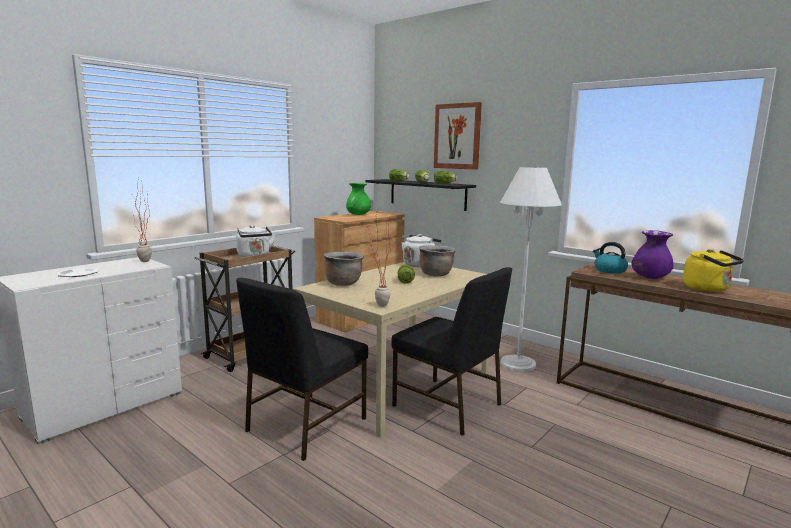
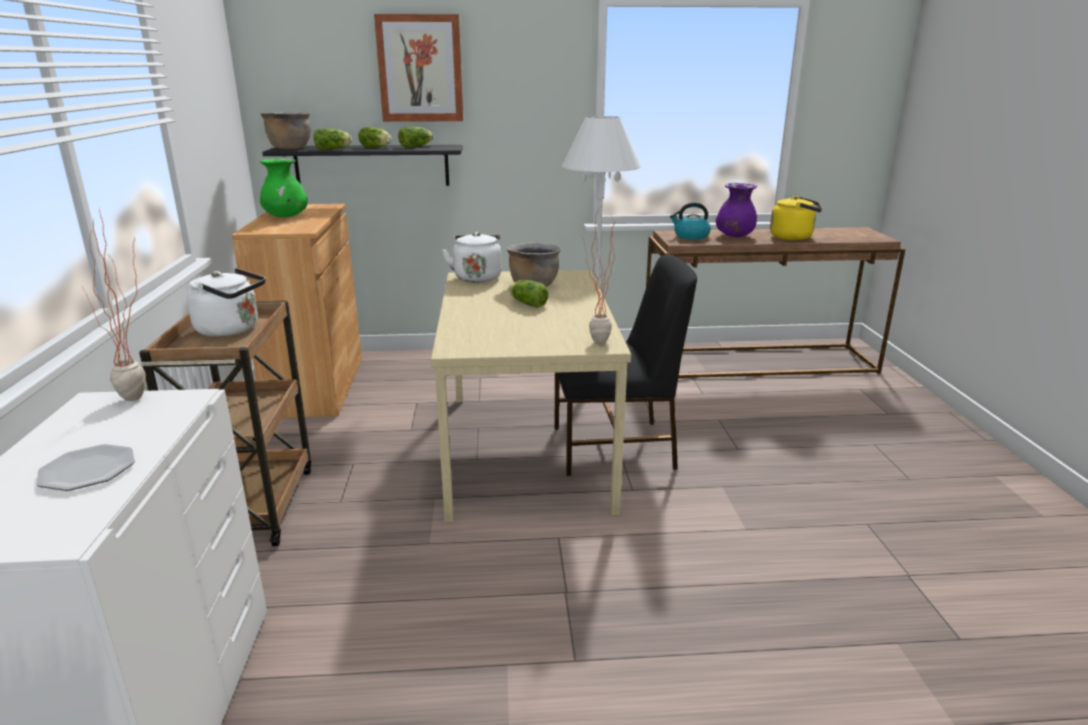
camera: 45 degrees left, 10 degrees up
(304, 425) = (523, 549): black chair -> none
(343, 283) = (472, 330): brown cooking pot -> brown cooking pot (290, 148)

